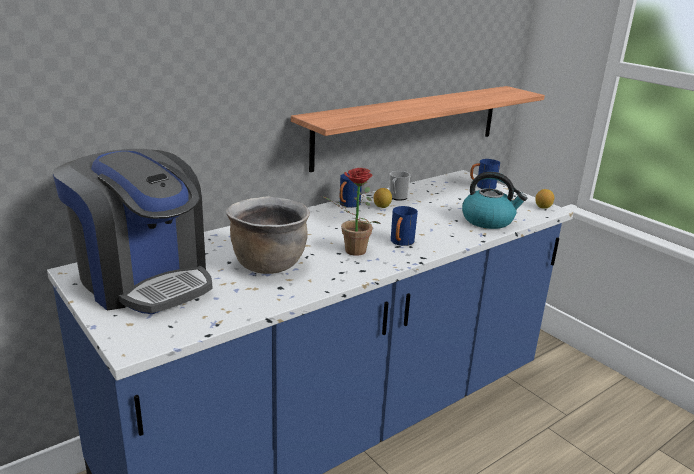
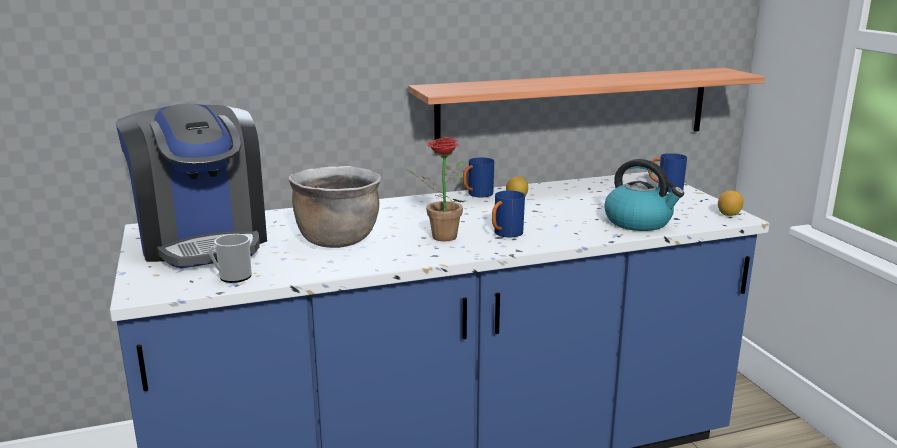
camera: 20 degrees right, 5 degrees down
(397, 197) = (543, 192): mug -> mug (232, 277)

